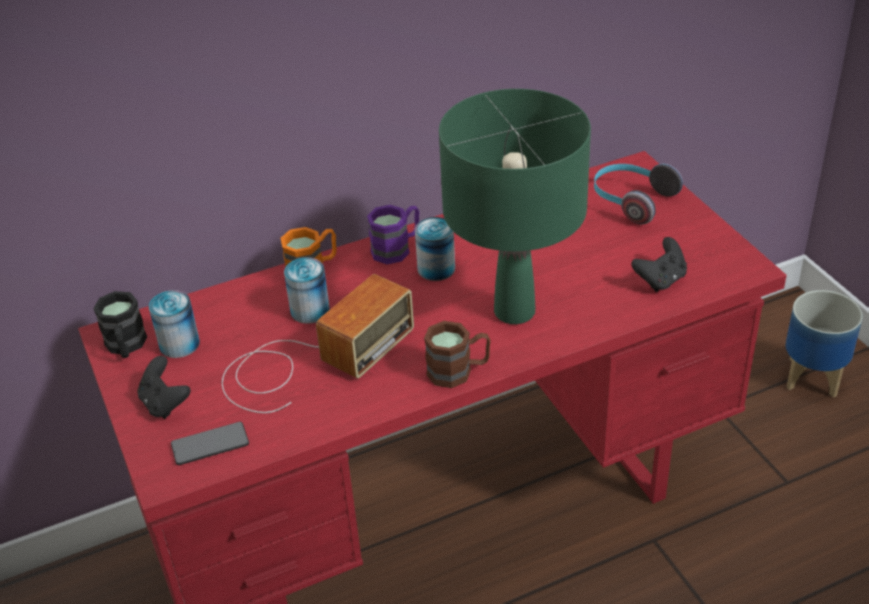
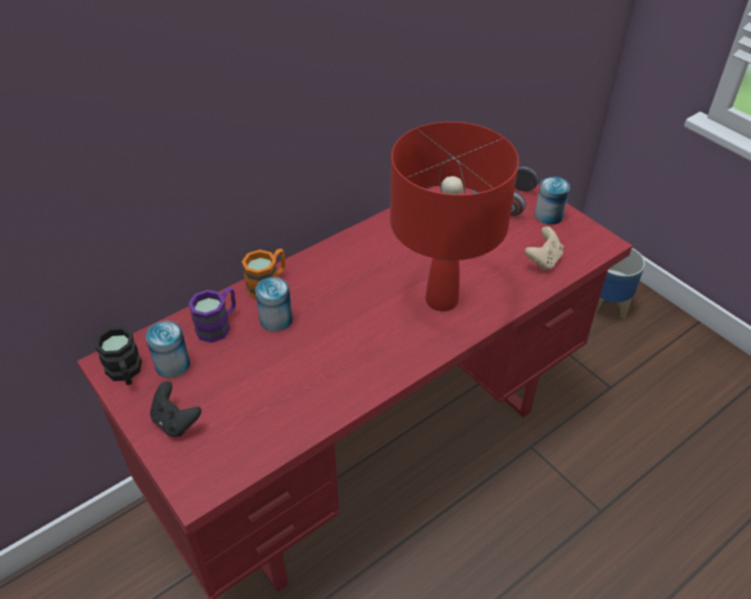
camera: 15 degrees left, 5 degrees up
(210, 444) = (227, 454): phone -> none
(311, 361) = (291, 365): radio -> none
(397, 248) = (331, 256): purple mug -> purple mug (218, 325)
(436, 268) = (368, 270): can -> can (548, 215)
(458, 371) = (414, 357): brown mug -> none
(514, 311) = (441, 300): green table lamp -> red table lamp
(660, 280) = (543, 260): black game controller -> beige game controller

